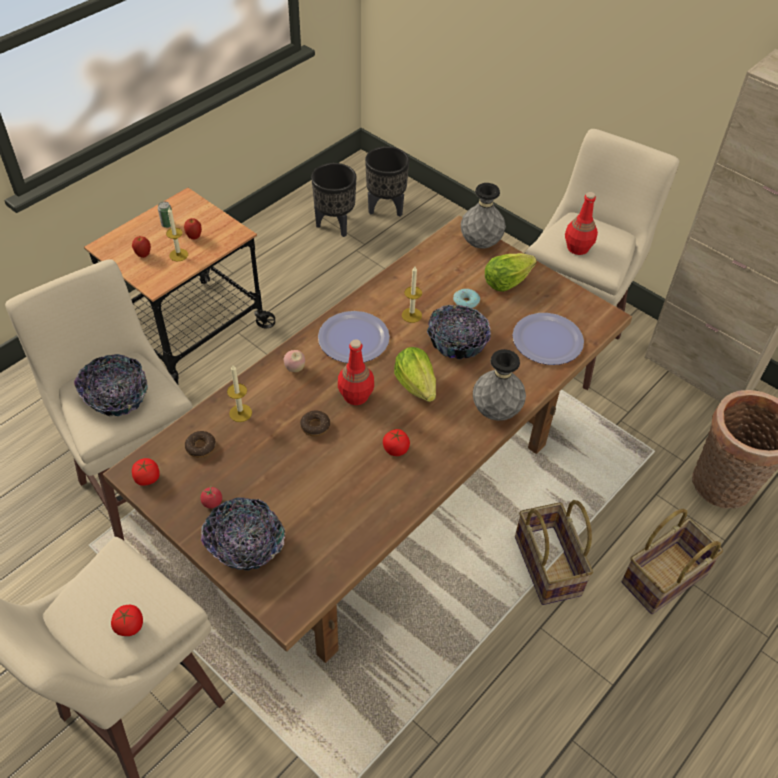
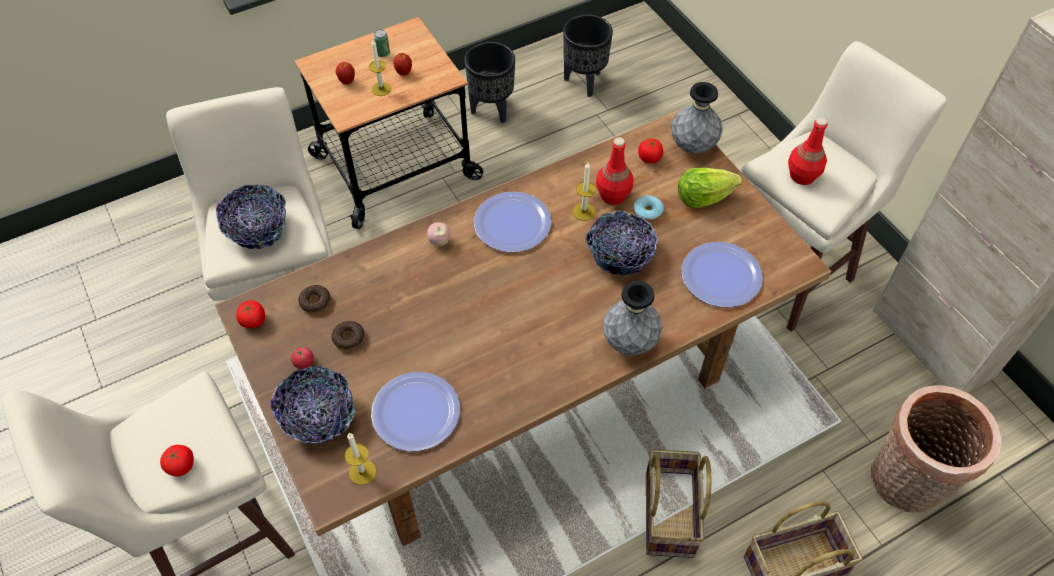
camera: 20 degrees right, 5 degrees up
(240, 413) = (367, 276): candle -> candle (362, 472)
(315, 426) = (435, 309): donut -> donut (349, 338)
(335, 517) = (416, 412): none -> plate
(355, 395) = (489, 286): red bottle -> red bottle (612, 195)
(386, 208) = (646, 74): black planter -> black planter (492, 110)
(396, 449) = (507, 356): tomato -> tomato (649, 158)
(416, 385) = (556, 291): lettuce -> none

